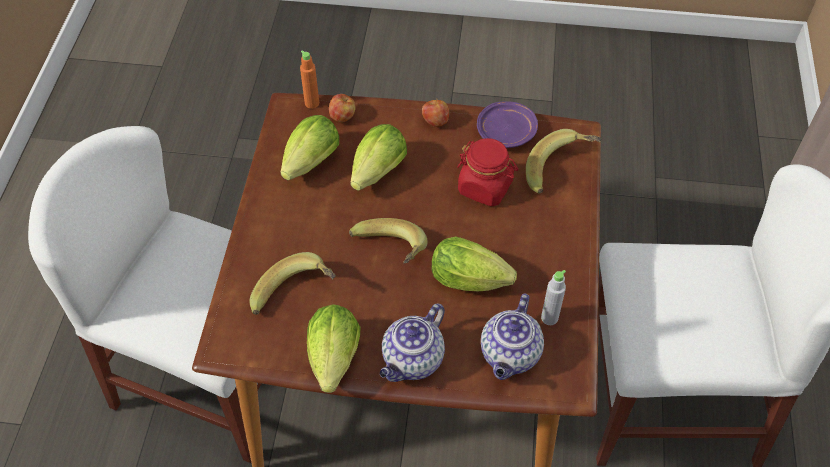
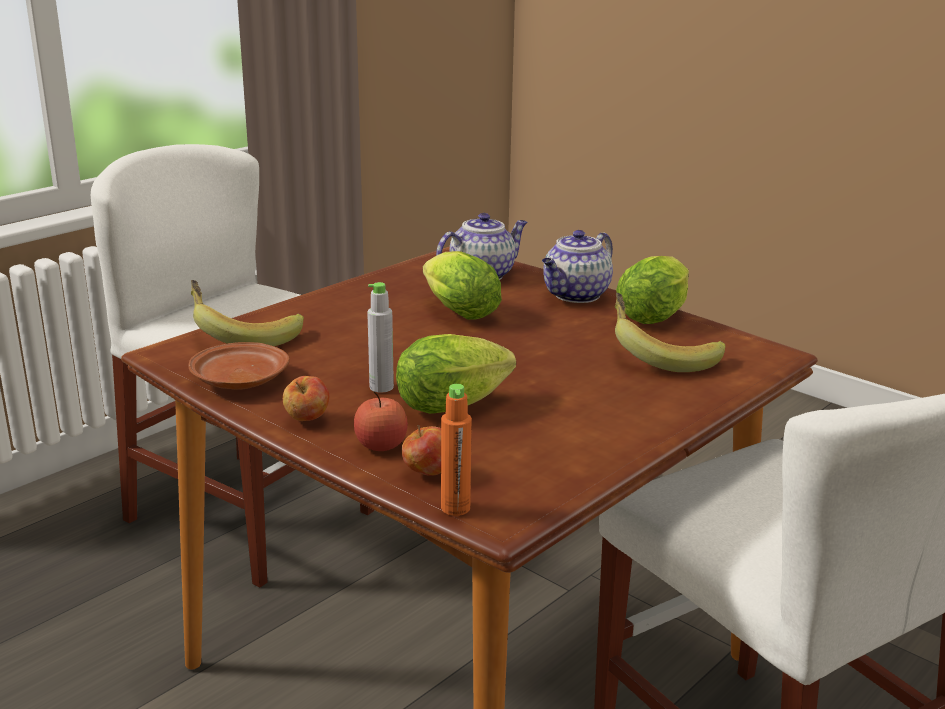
camera: 145 degrees left, 30 degrees down
(308, 165) = (539, 443): lettuce -> none
(382, 123) = (381, 445): none -> apple
(388, 255) = (522, 349): banana -> none
(413, 361) = (576, 295): teapot -> teapot turned 150 degrees clockwise
(485, 187) = (343, 353): red jar -> none
(506, 132) = (239, 381): purple plate -> brown plate
(549, 318) = (418, 278): grey bottle -> grey bottle (381, 387)

